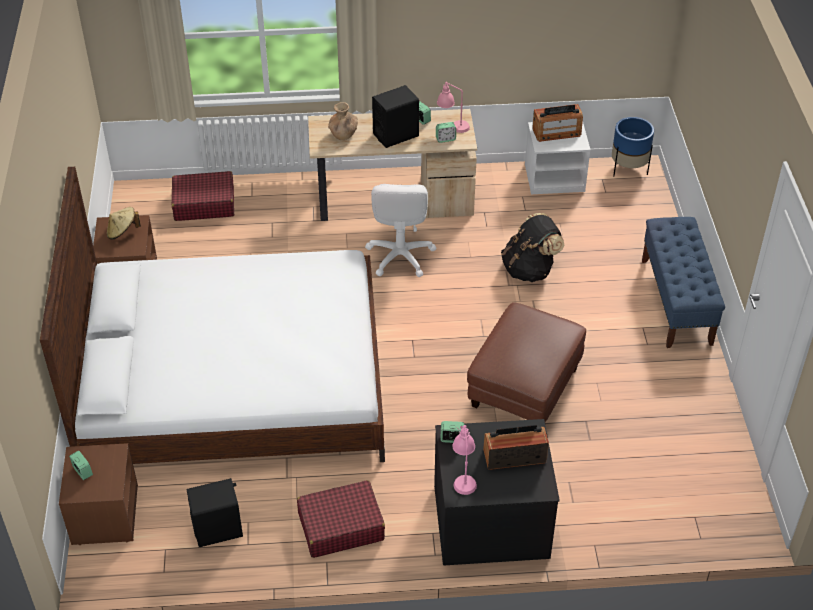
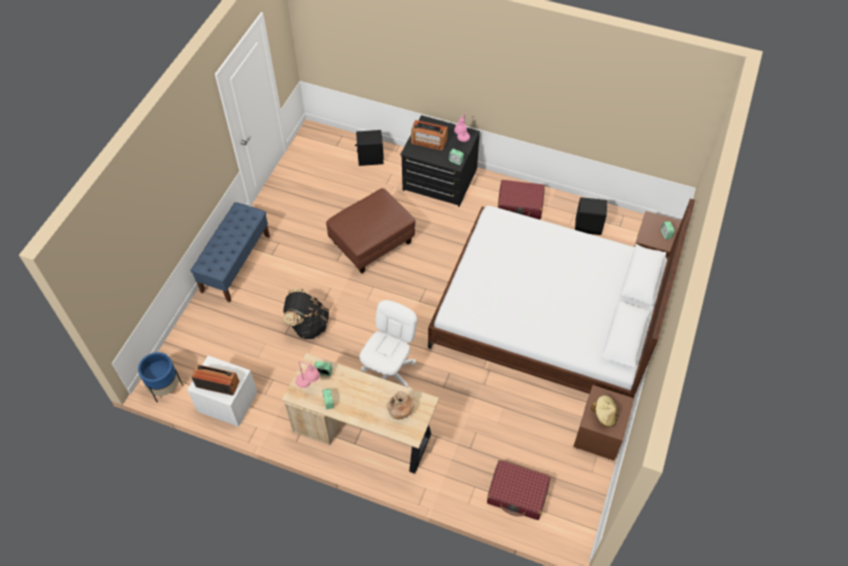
camera: 155 degrees left, 10 degrees up
(396, 135) = (359, 393): black speaker -> black speaker (370, 158)

